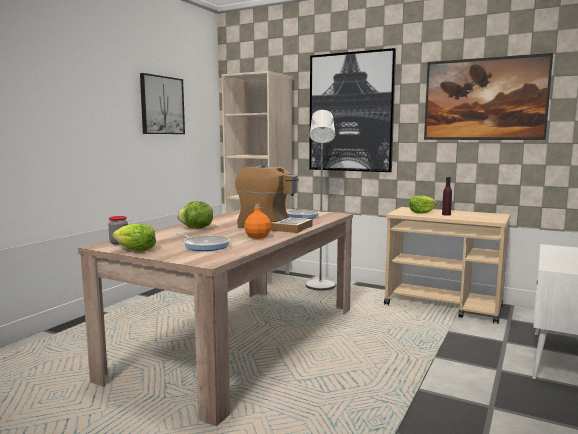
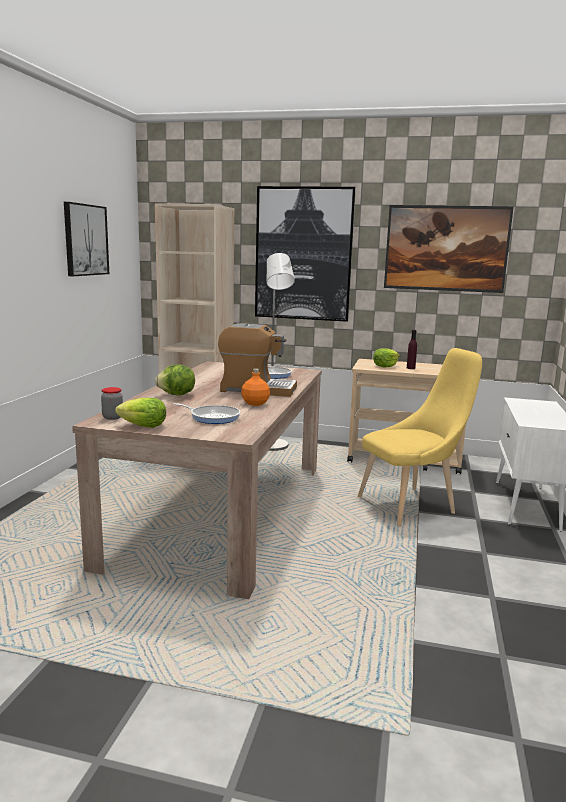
camera: 15 degrees left, 5 degrees up
(431, 349) = (412, 505): none -> yellow chair

